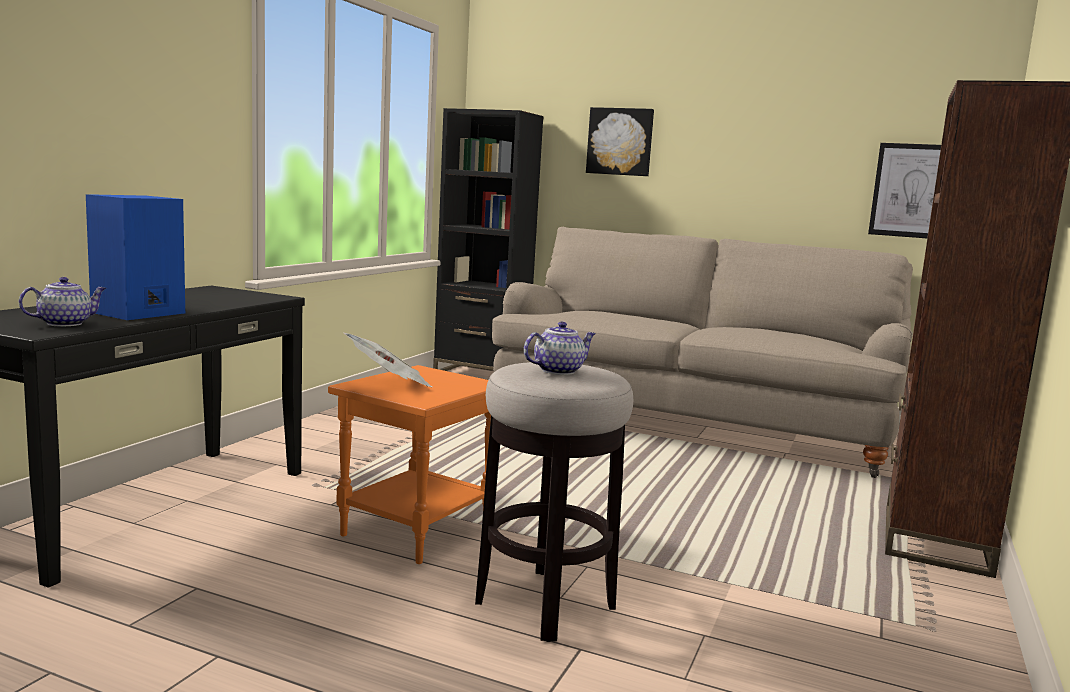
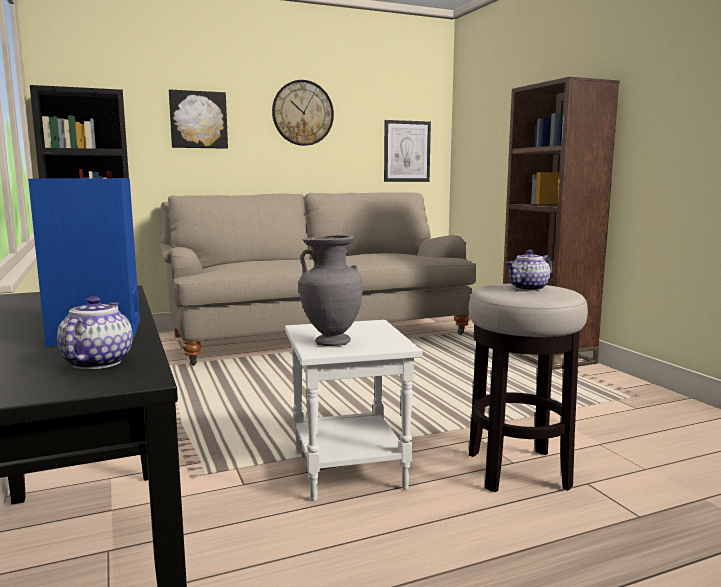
camera: 45 degrees left, 0 degrees up
(389, 384) = (331, 342): newspaper -> grey vase
(415, 530) = (346, 469): orange side table -> white side table
(559, 370) = (528, 288): teapot -> teapot turned 135 degrees counterclockwise
(752, 133) = (302, 113): none -> wall clock

